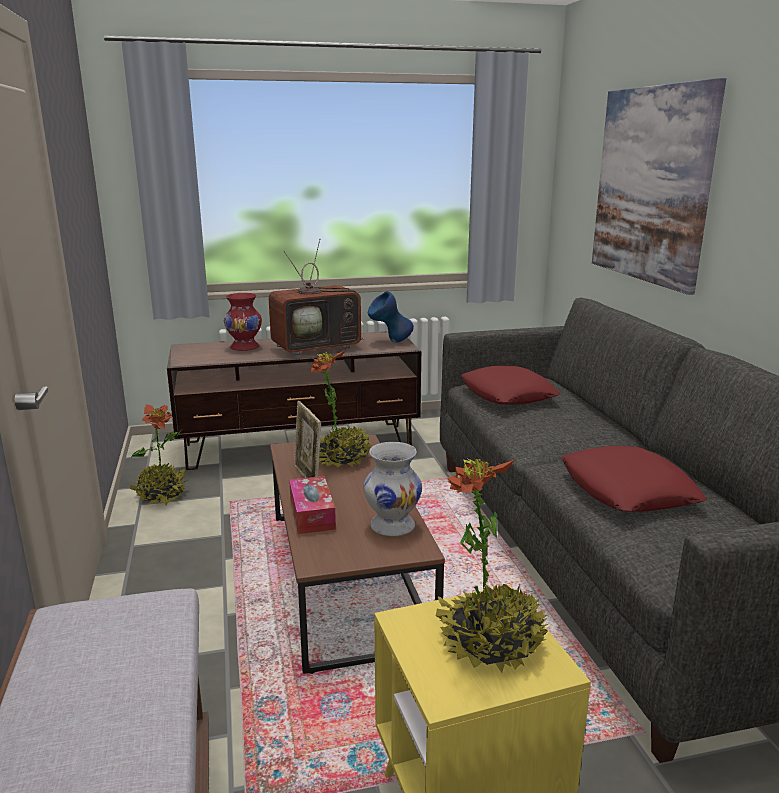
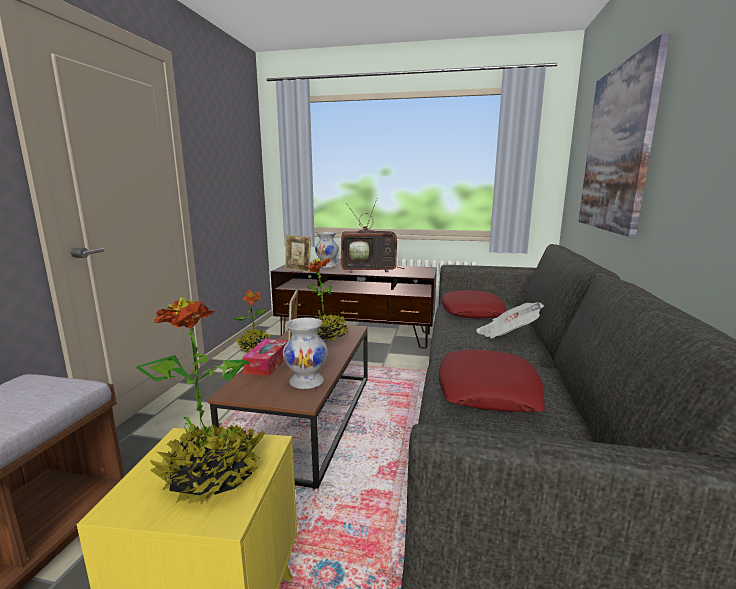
camera: 25 degrees right, 5 degrees down
(211, 361) = (298, 270): none -> picture frame
(245, 347) = (327, 266): red vase -> white vase
(390, 342) = (419, 272): blue vase -> none
(575, 421) = (507, 335): none -> newspaper

